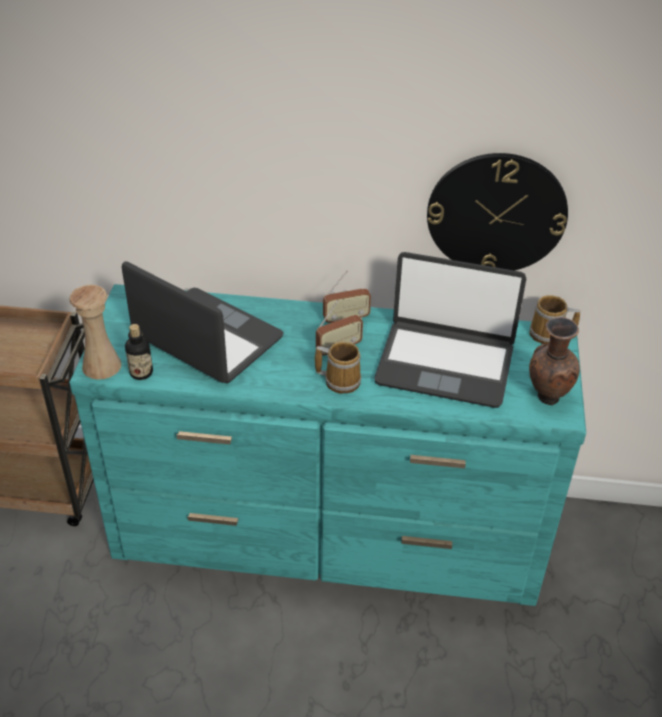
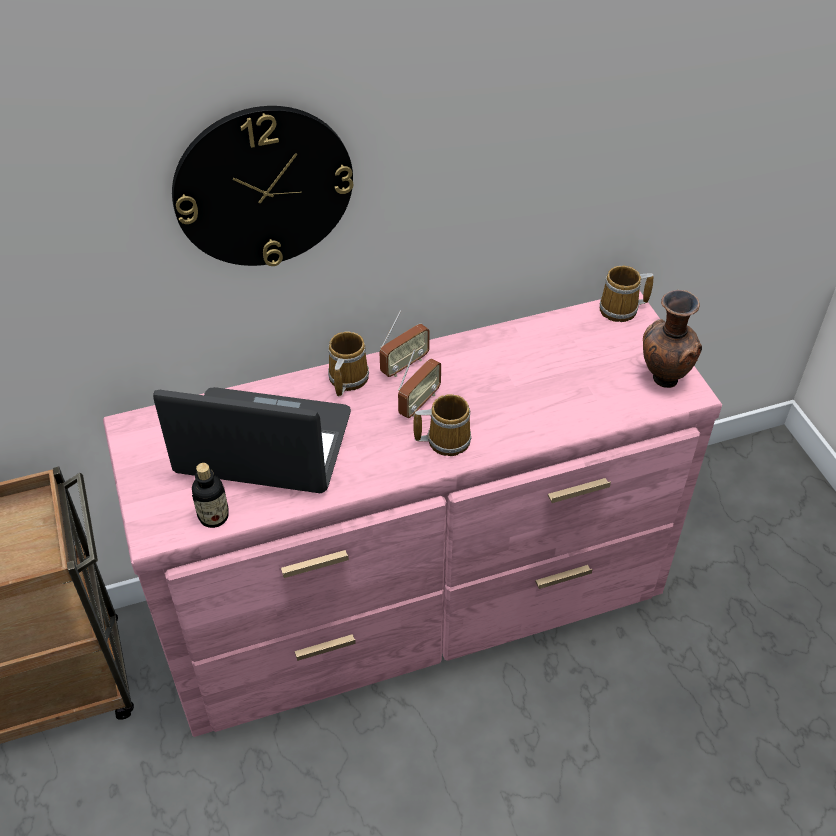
camera: 25 degrees left, 5 degrees up
(101, 366) = (159, 526): beige vase -> none
(296, 314) = (346, 379): none -> mug
(329, 531) = (417, 601): turquoise dresser -> pink dresser
(445, 364) = (541, 380): laptop -> none
(496, 213) = (550, 194): wall clock -> wall clock (263, 187)

